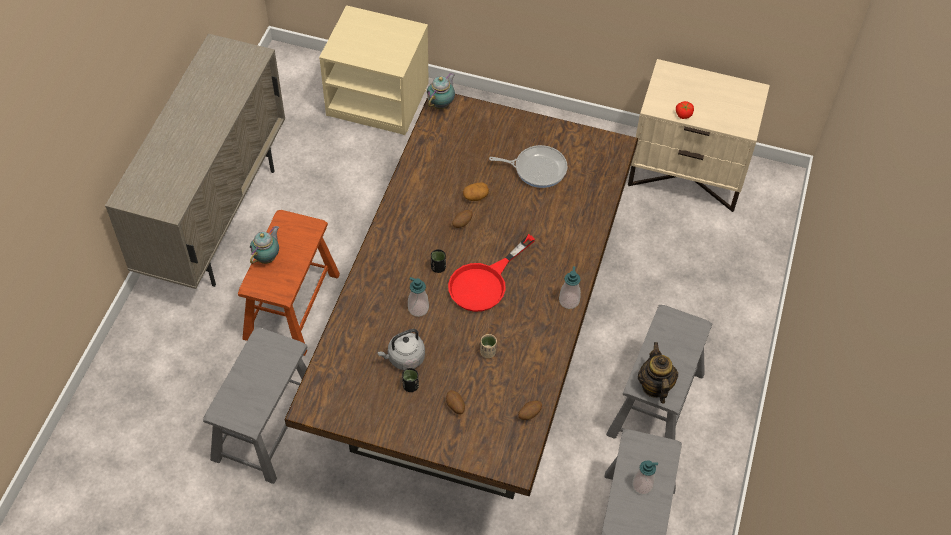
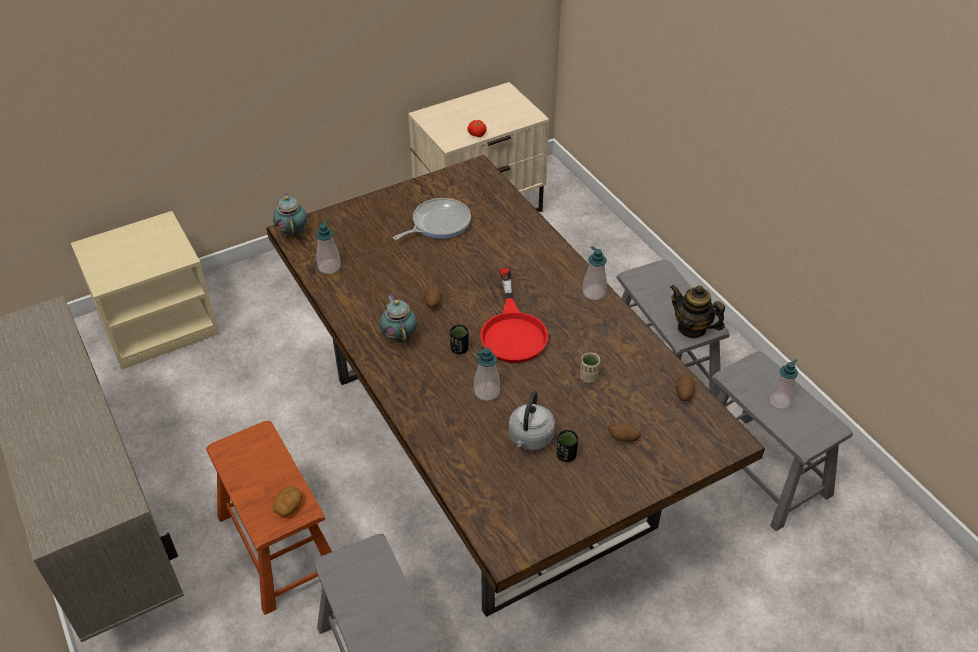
camera: 45 degrees left, 10 degrees down
(267, 257) = (248, 492): teapot -> teapot (399, 337)
(433, 147) = (329, 267): none -> soap dispenser
(475, 196) = (416, 276): potato -> potato (288, 507)

